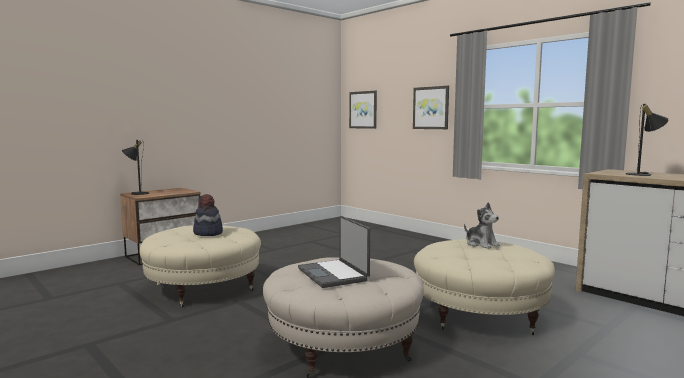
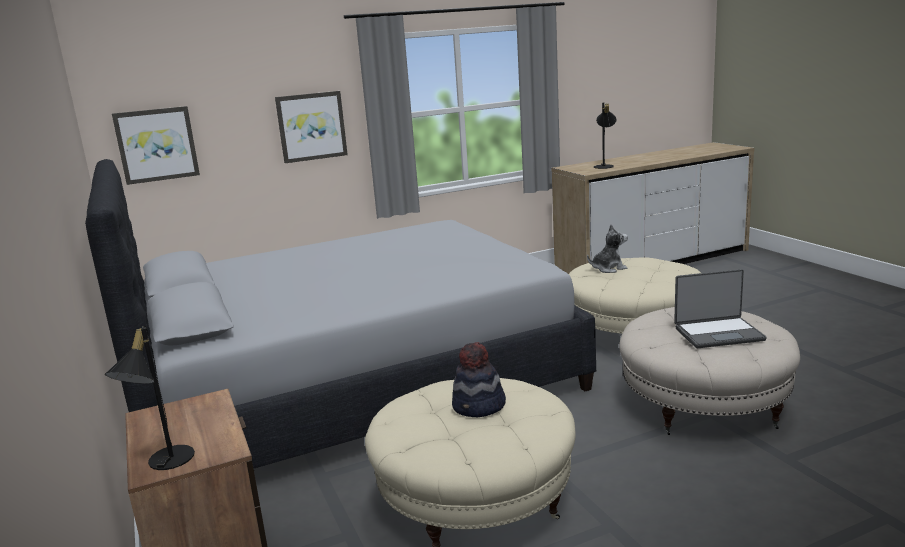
camera: 70 degrees left, 10 degrees up
(329, 251) = (353, 384): none -> grey bed

